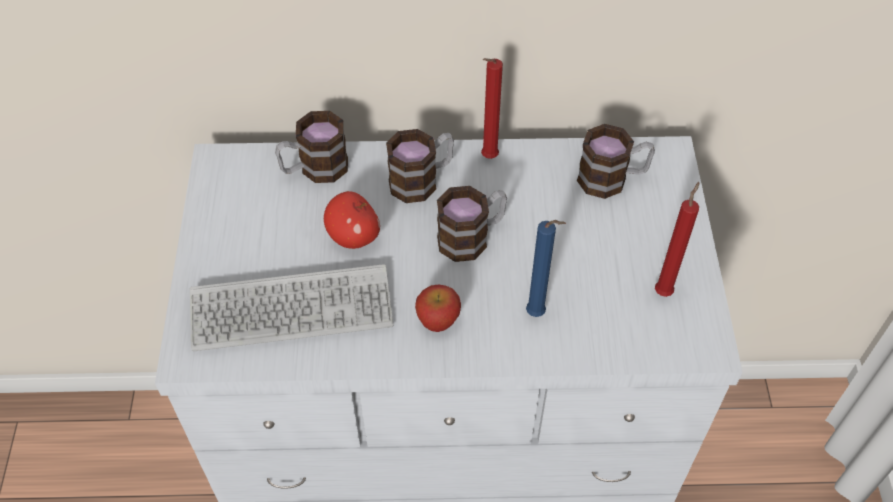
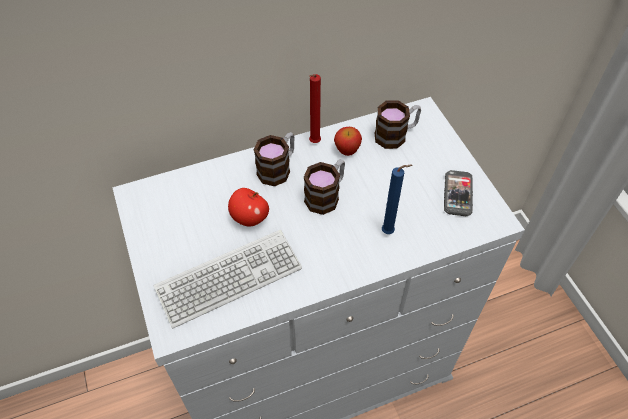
camera: 20 degrees left, 0 degrees up
(314, 168) = (203, 181): mug -> none
(438, 320) = (329, 255): apple -> apple (347, 149)
(664, 290) = (458, 194): red candle -> phone

